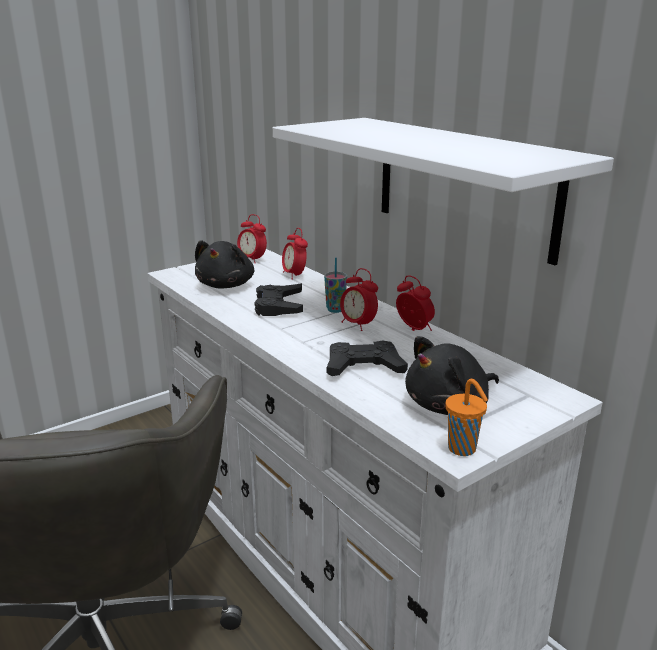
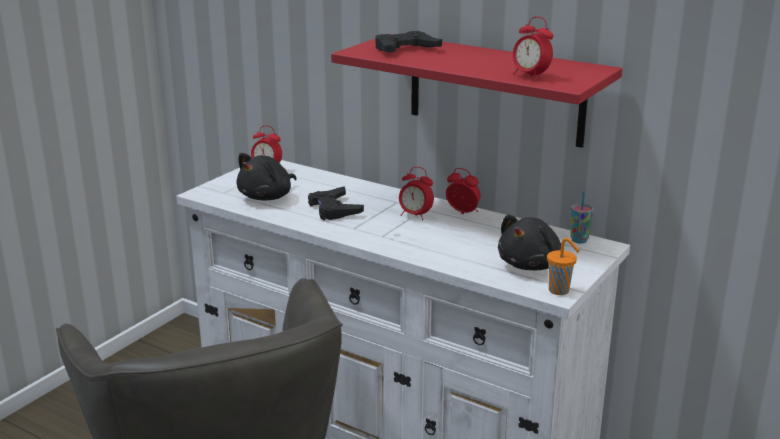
camera: 20 degrees left, 0 degrees up
(226, 285) = (267, 197): black plush toy -> black plush toy turned 45 degrees clockwise
(294, 275) = (321, 180): alarm clock -> alarm clock (530, 76)
(335, 310) = (385, 206): cup -> cup (579, 240)
(364, 367) = (447, 248): black game controller -> black game controller (405, 49)
(463, 185) = (495, 90): white shelf -> red shelf

